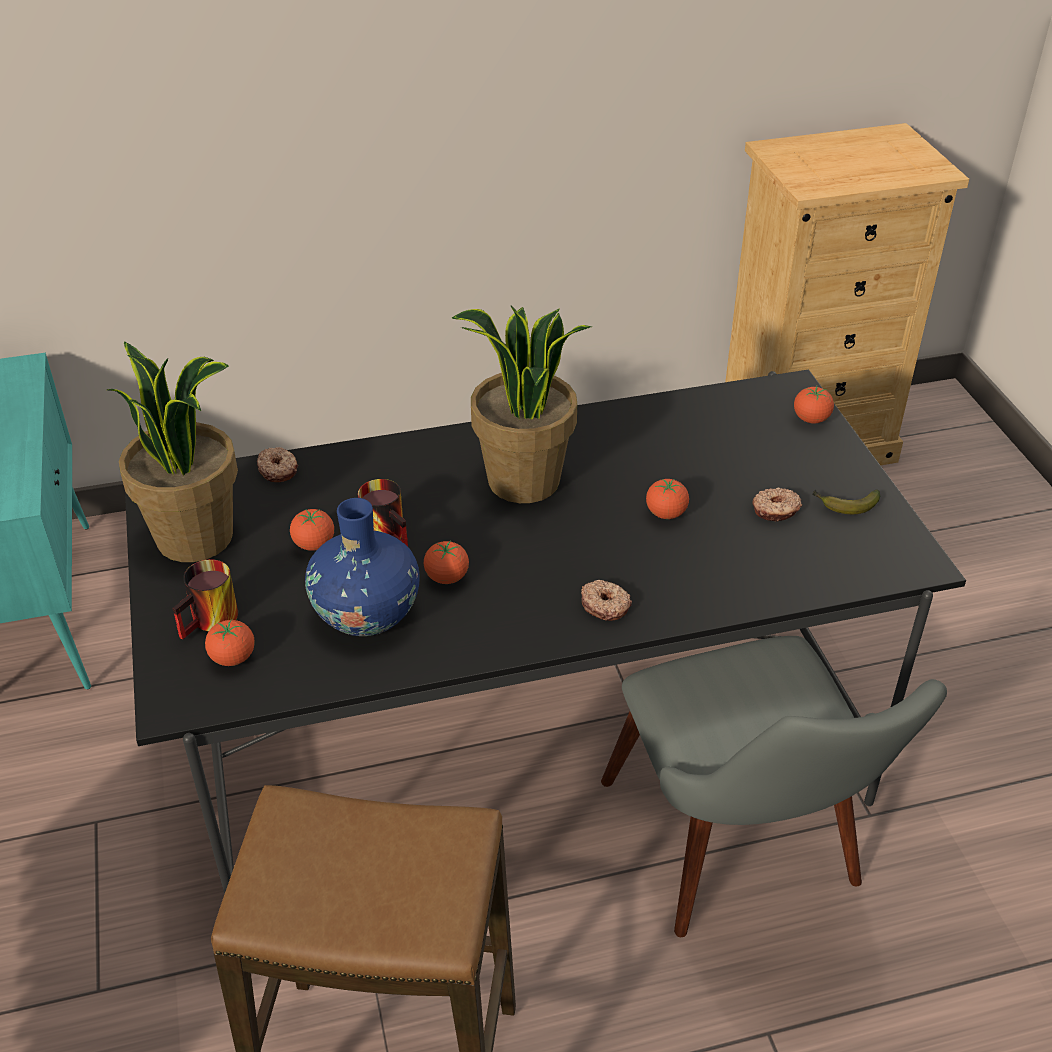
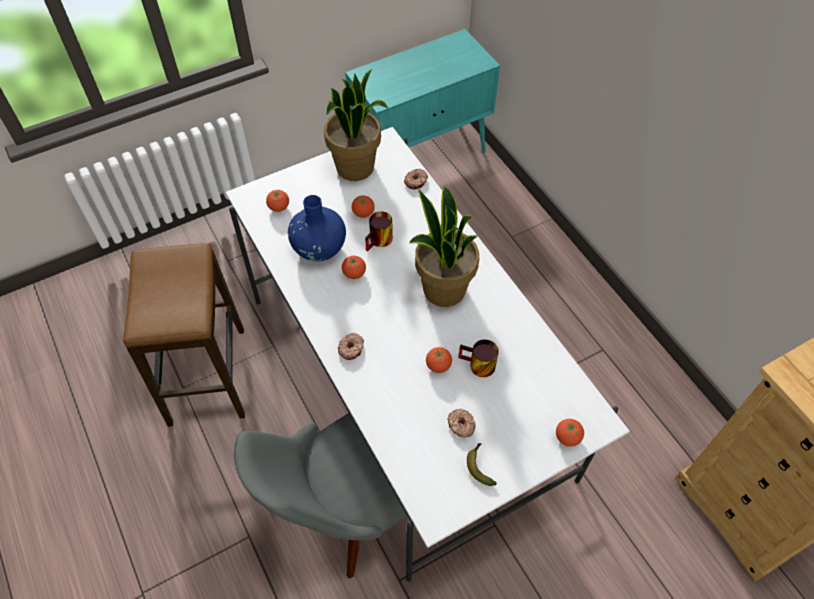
camera: 75 degrees right, 15 degrees up
(212, 622) = (300, 192): mug -> mug (477, 366)
(525, 735) = (406, 385): black dining table -> white dining table

